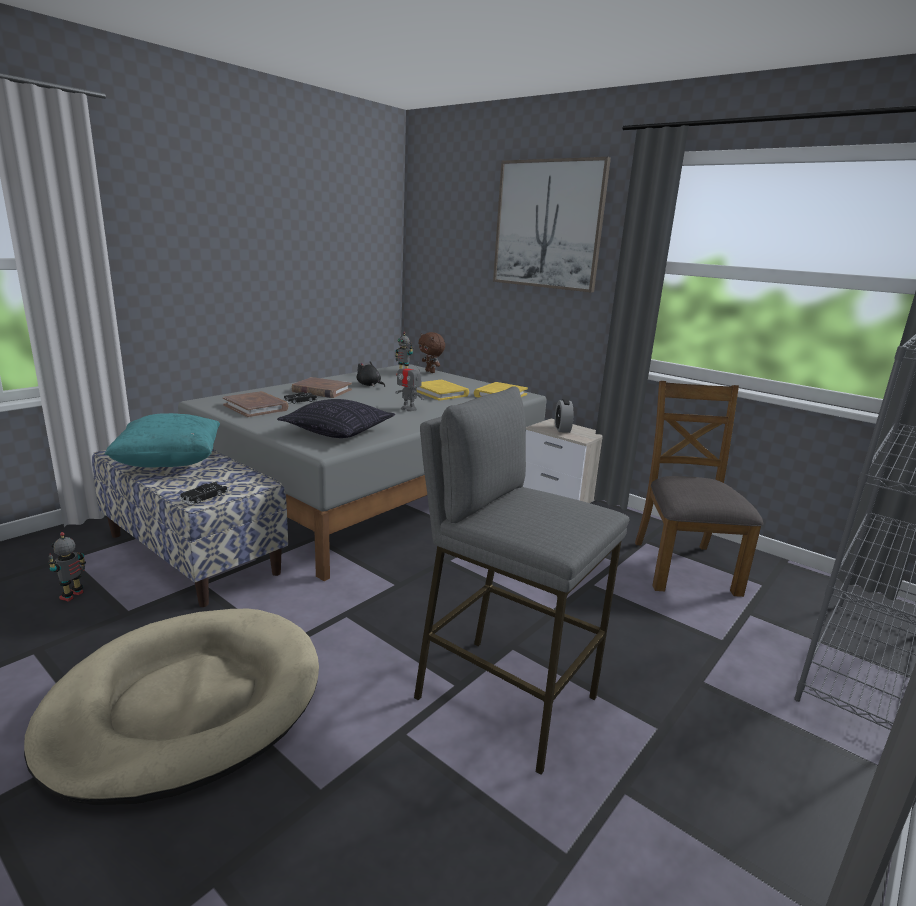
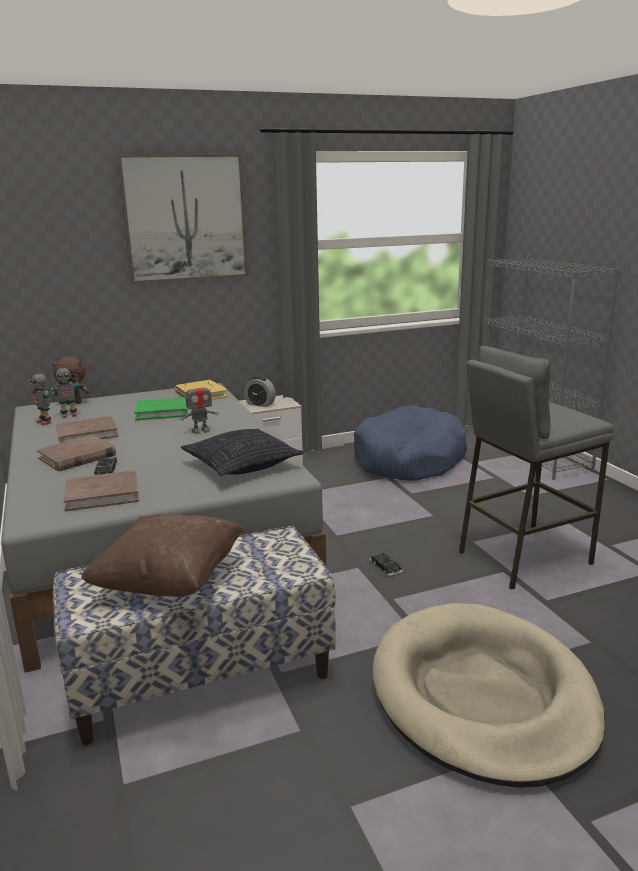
camera: 60 degrees left, 0 degrees up
(73, 596) = (234, 778): toy robot -> toy robot (45, 422)
(170, 464) = (169, 582): turquoise pillow -> brown pillow
(204, 497) = (296, 565): black toy car -> black toy car (386, 567)
(369, 385) = (87, 433): black plush toy -> brown book
(440, 393) = (162, 412): yellow book -> green book
(682, 566) = (409, 460): brown chair -> blue dog bed

